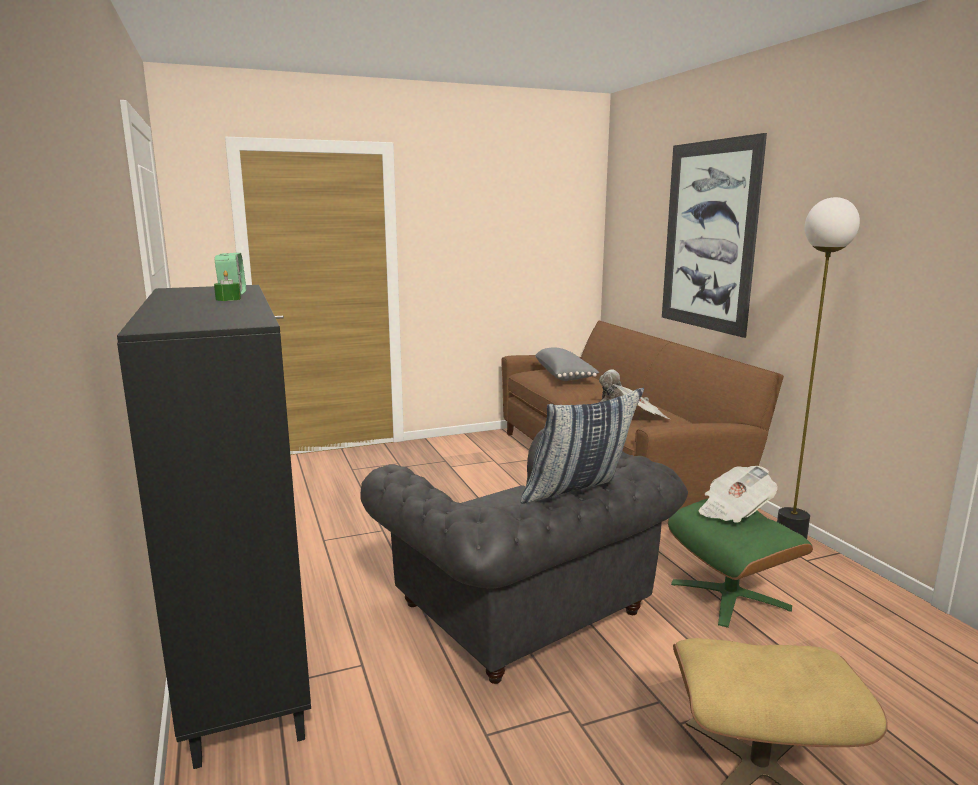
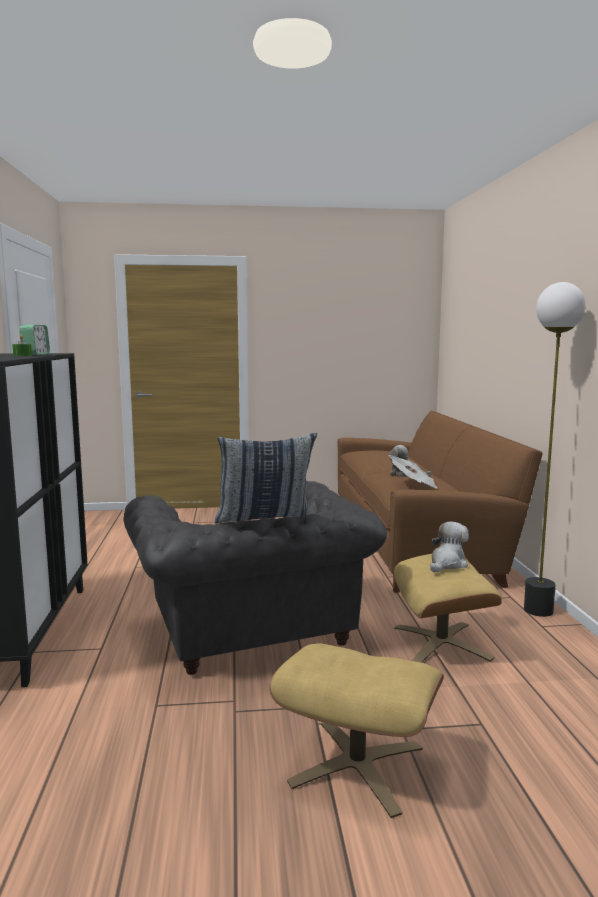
camera: 15 degrees right, 5 degrees down
(564, 375) = (381, 454): grey pillow -> none
(708, 236) = (499, 328): picture -> none
(730, 595) = (442, 643): green ottoman -> beige ottoman
(733, 511) = (447, 564): newspaper -> plush toy

